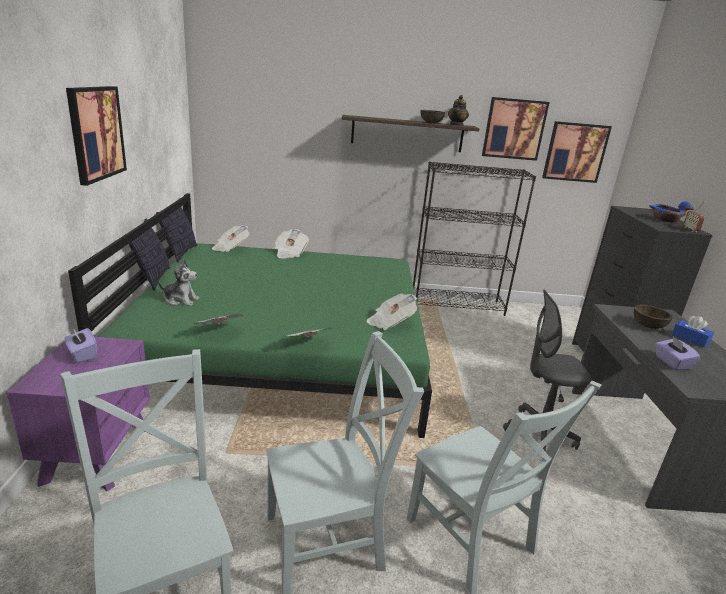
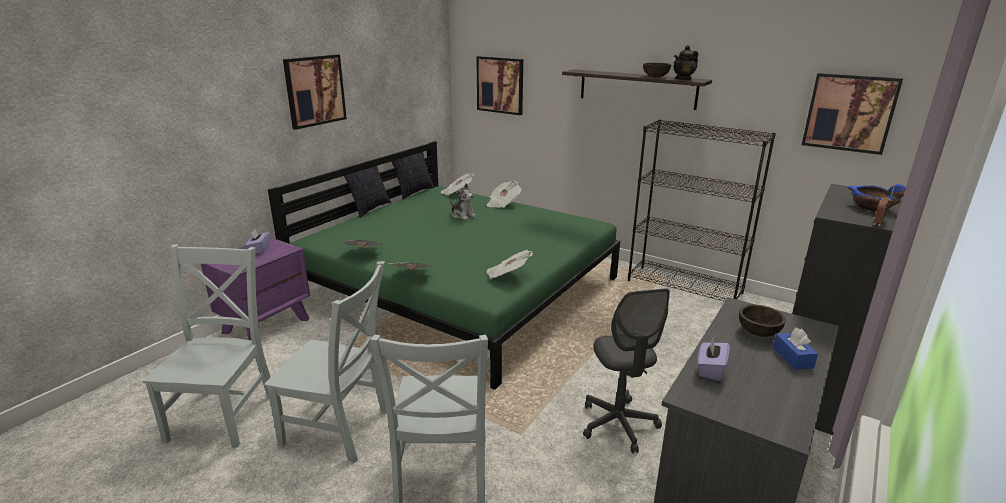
camera: 35 degrees right, 0 degrees up
(181, 300) = (368, 227): plush toy -> plush toy (463, 215)
(514, 129) = (762, 83): picture -> picture (500, 85)
(539, 432) = (618, 424): grey office chair -> grey office chair turned 135 degrees counterclockwise

